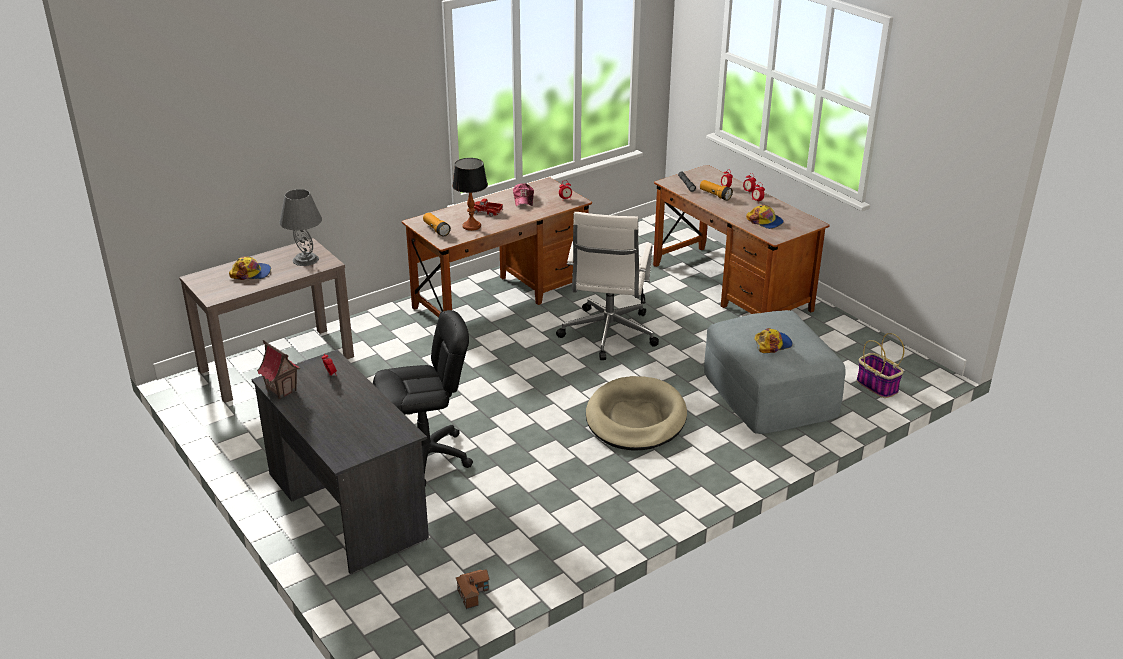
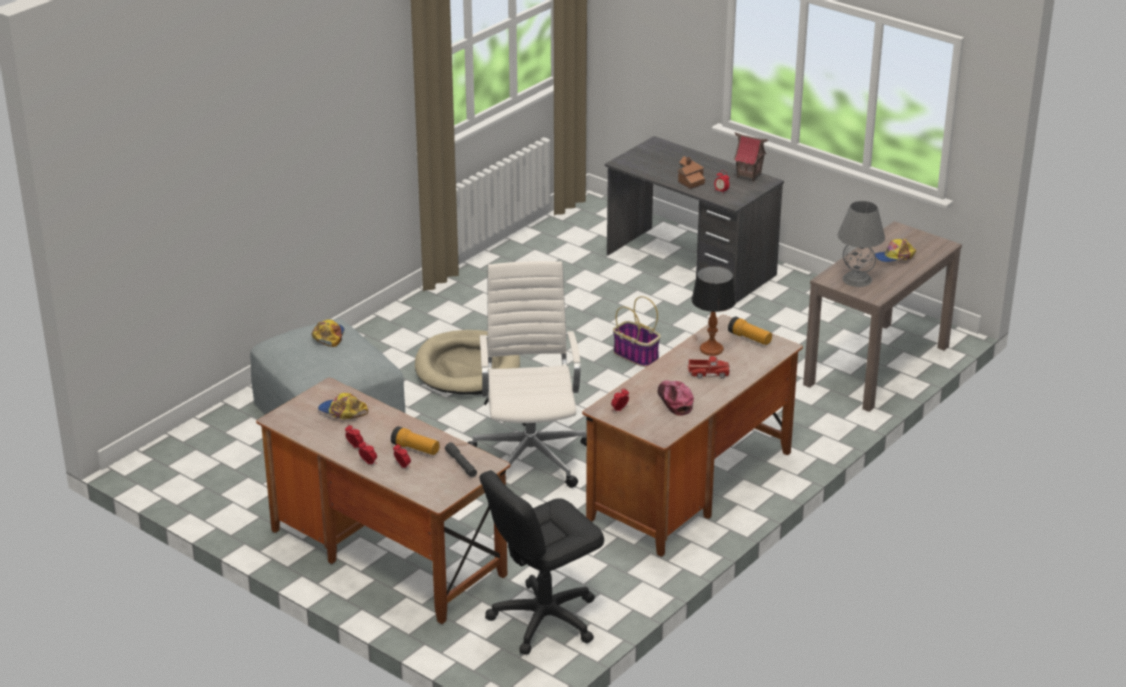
camera: 165 degrees right, 0 degrees up
(426, 458) = (651, 306): black office chair -> black office chair (544, 619)
(473, 591) = (551, 232): toy house -> toy house (689, 180)
(772, 344) = (328, 336): cap -> cap turned 135 degrees clockwise
(876, 386) = (207, 440): basket -> basket (637, 356)

